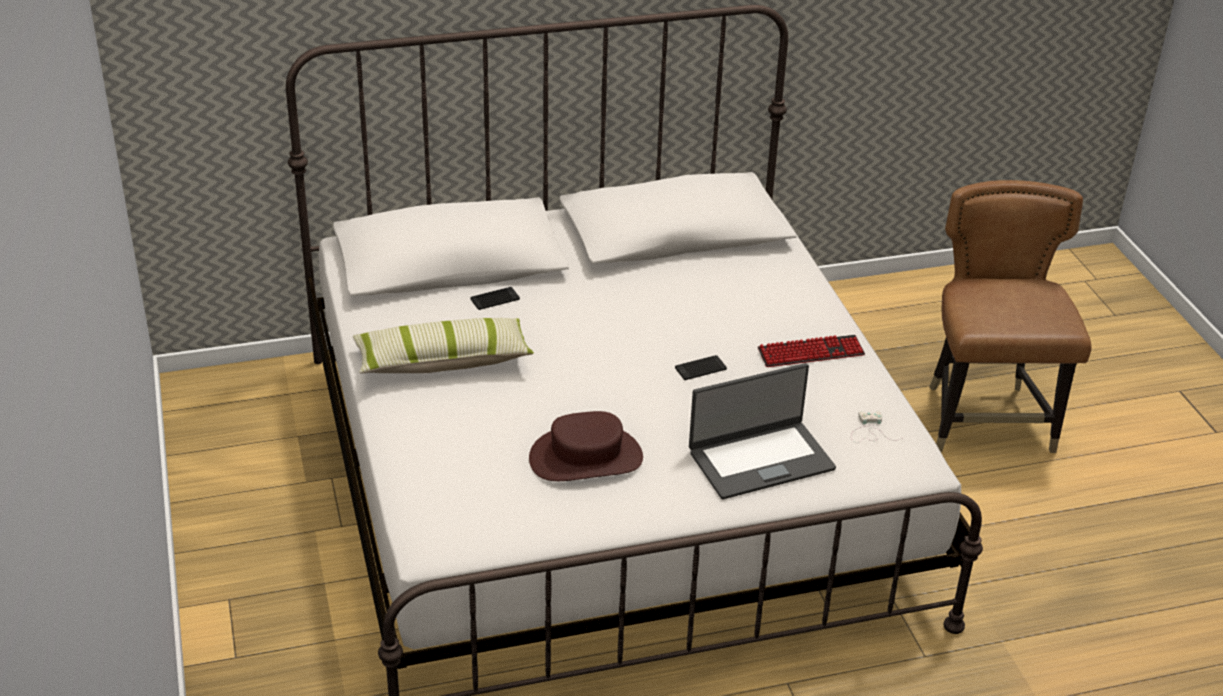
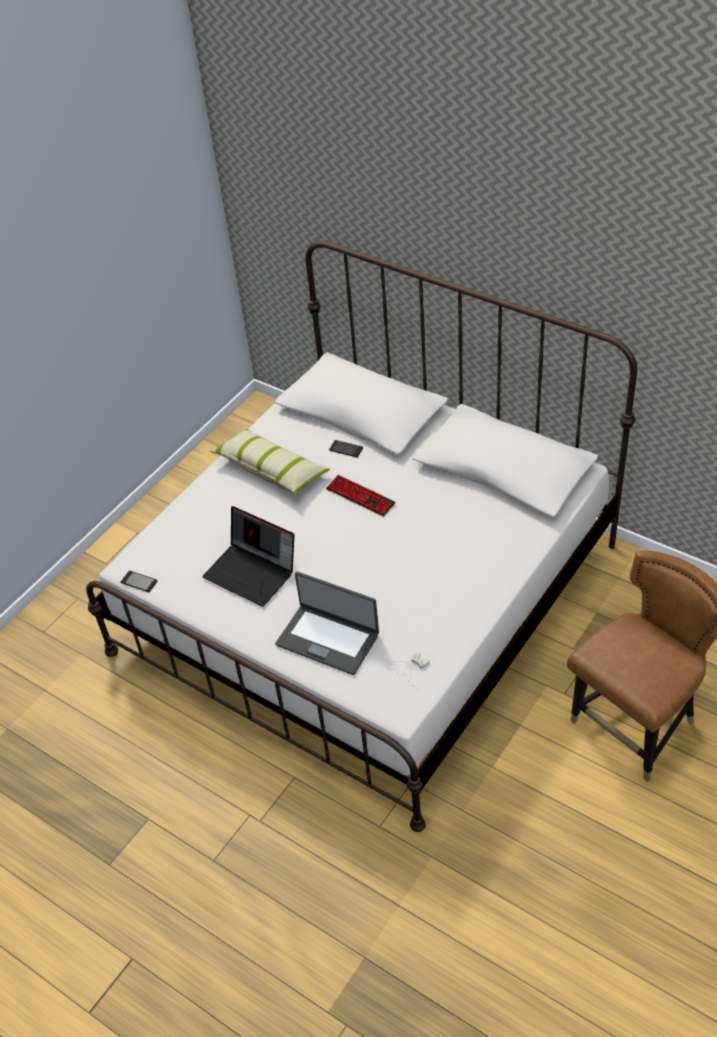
camera: 55 degrees right, 10 degrees up
(586, 458) = (253, 572): brown hat -> laptop
(700, 368) = (382, 563): phone -> phone (139, 582)
(811, 353) = (454, 597): keyboard -> keyboard (360, 496)

